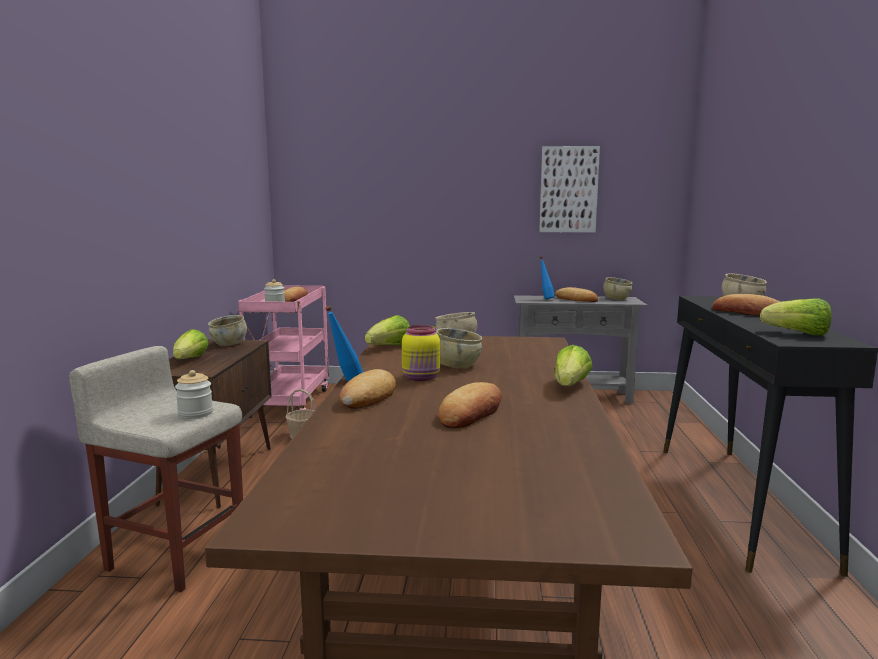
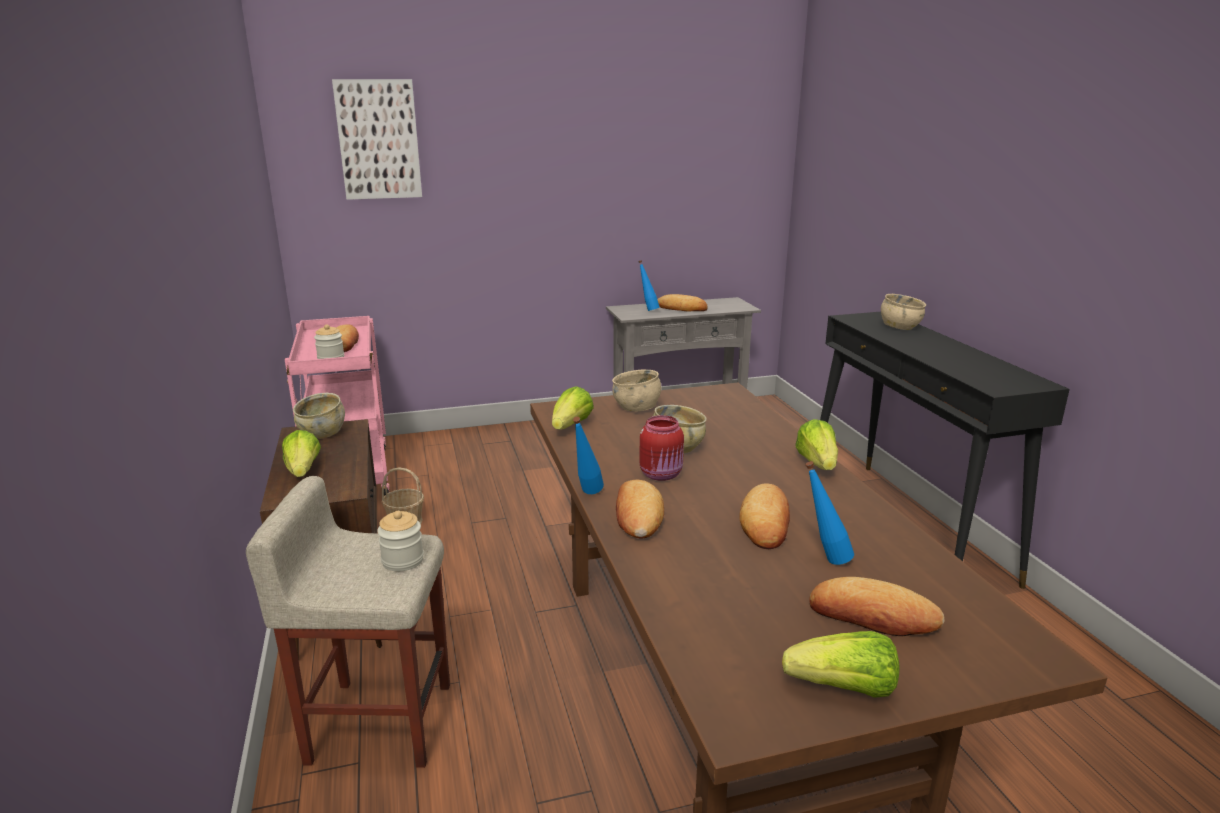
camera: 20 degrees left, 10 degrees up
(422, 378) = (662, 475): yellow jar -> red jar
(492, 441) = (824, 559): none -> blue bottle
(568, 189) = (665, 176): picture -> picture (378, 140)
(616, 298) = (722, 302): beige bowl -> none
(747, 312) = (918, 342): bread -> bread (872, 616)
(797, 334) = (992, 375): lettuce -> lettuce (844, 689)

